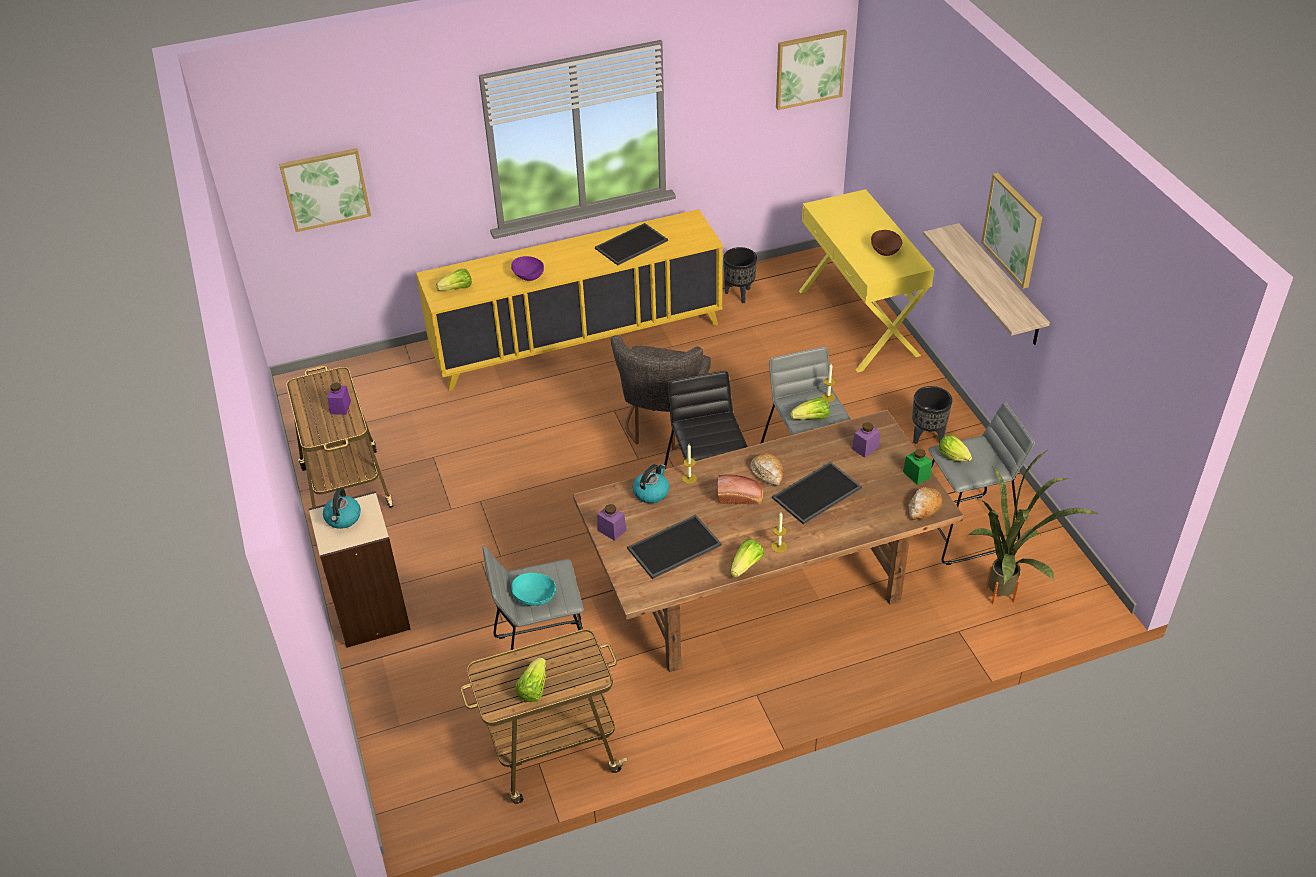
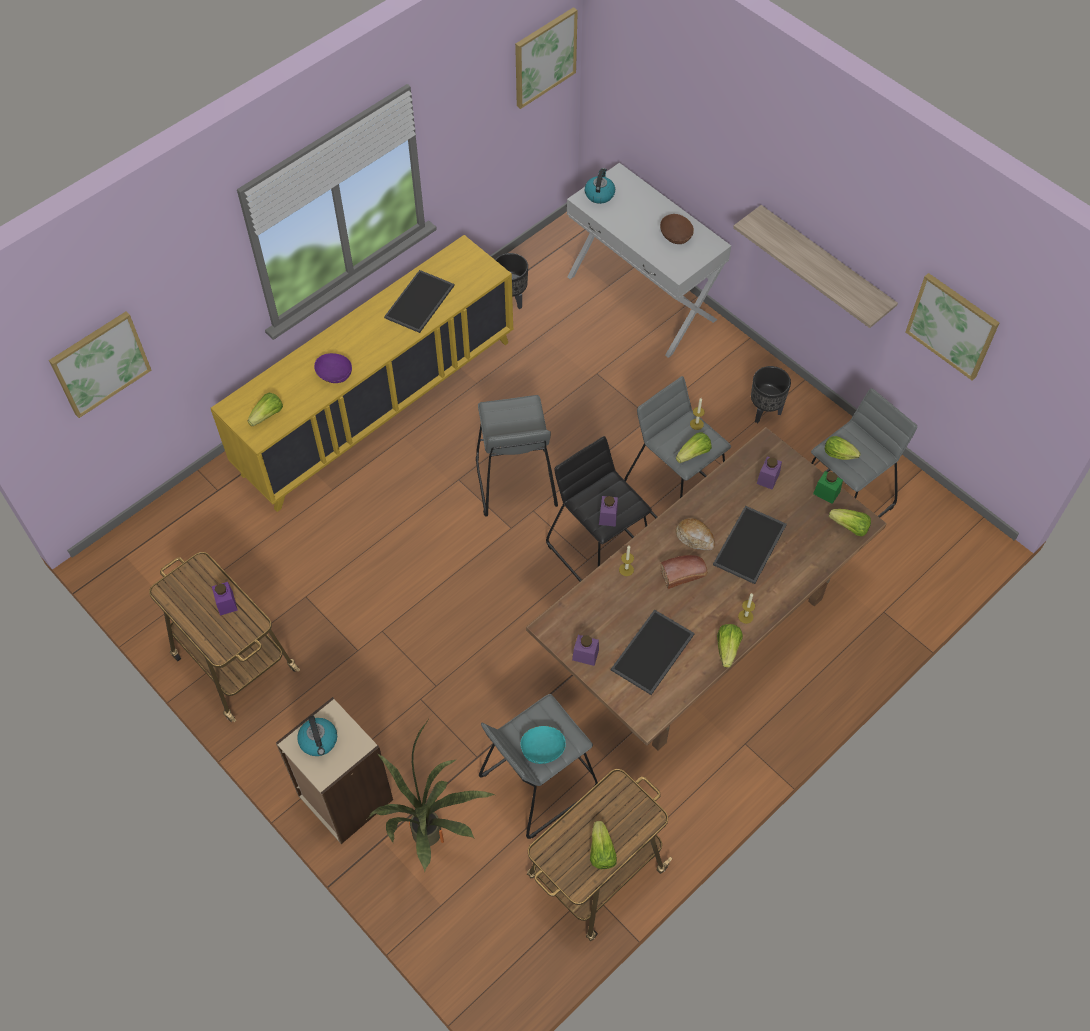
camera: 25 degrees left, 15 degrees up
(651, 492) = (599, 598): kettle -> kettle (599, 194)
(662, 425) = (515, 481): grey chair -> grey stool
(703, 442) = (608, 516): none -> purple jar
(858, 322) = (642, 297): yellow console table -> white console table
(923, 508) = (849, 527): bread -> lettuce
(999, 601) = (904, 568): potted plant -> potted plant (429, 847)
(1013, 230) = (841, 218): picture -> picture (952, 325)

